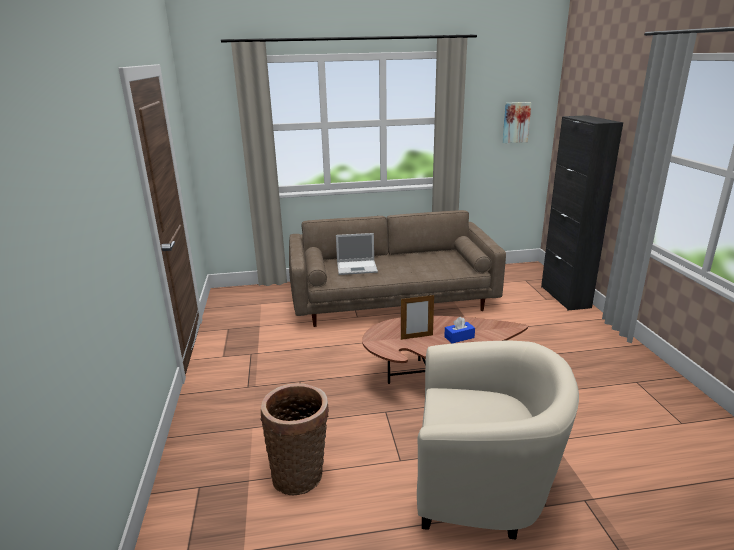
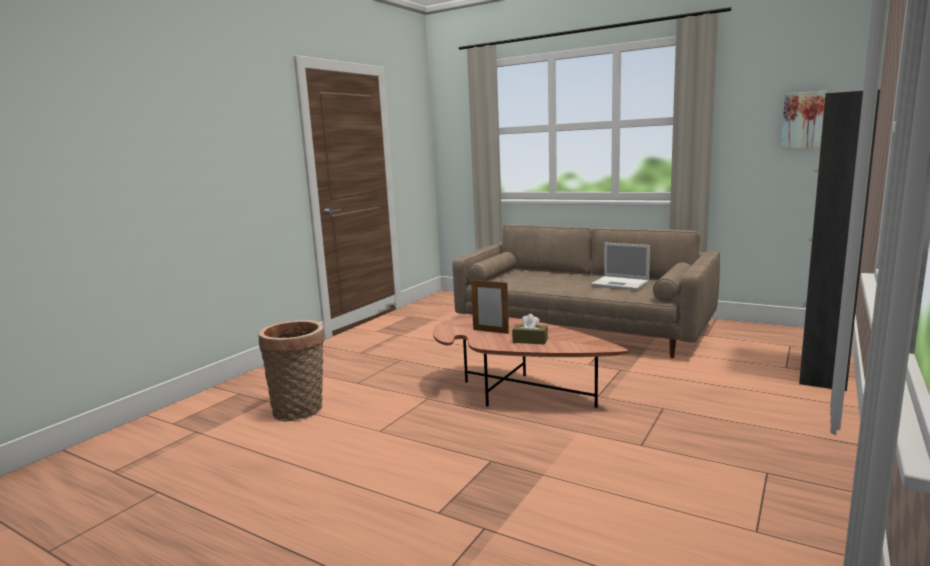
camera: 40 degrees right, 10 degrees down
(357, 267) = (538, 278): laptop -> laptop (621, 283)
(459, 337) = (530, 340): blue tissue box -> brown tissue box
(483, 485) = (412, 474): beige armchair -> none

